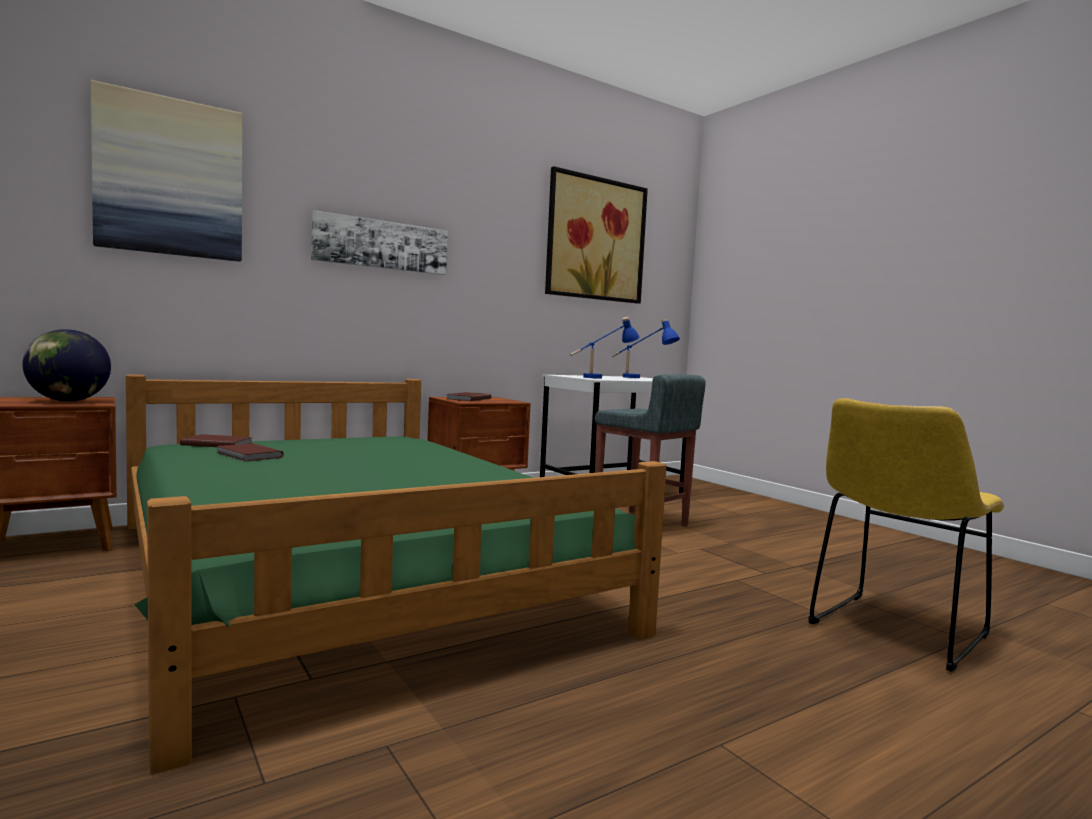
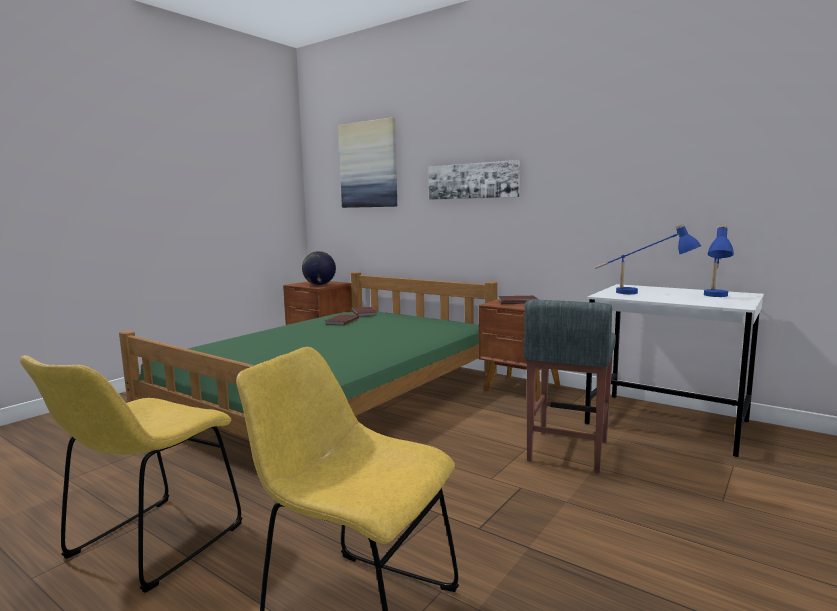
camera: 70 degrees right, 5 degrees up
(596, 239) = (698, 129): picture -> none
(782, 735) = (149, 546): none -> yellow chair

